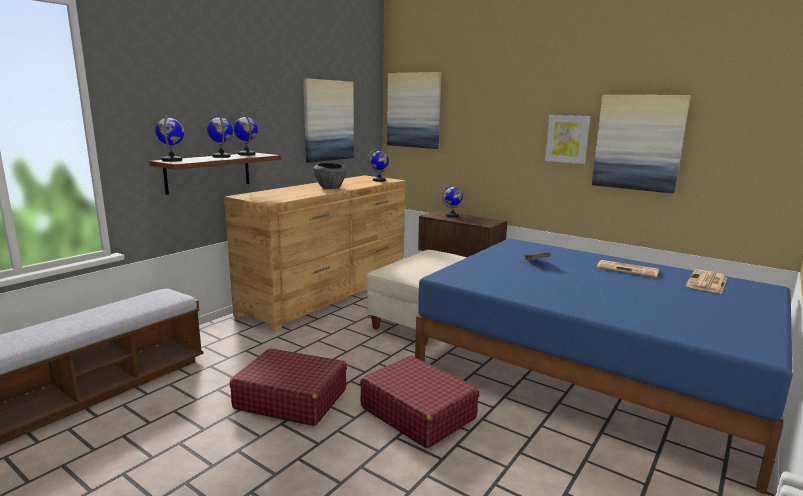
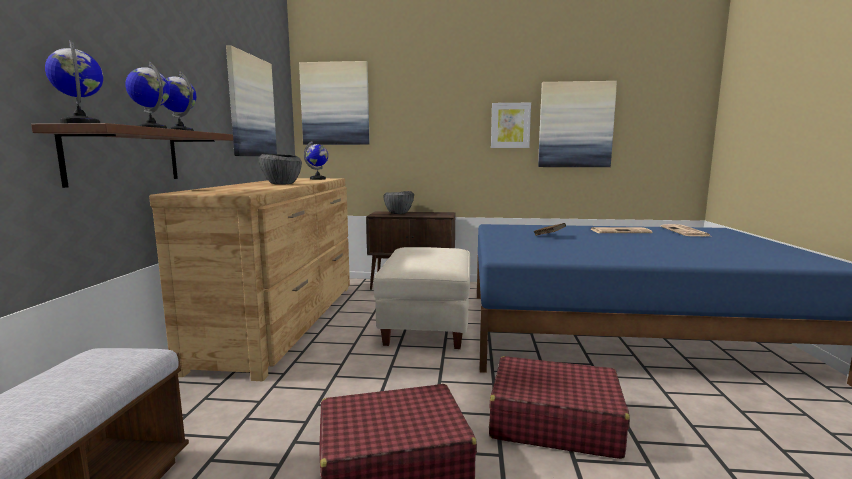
camera: 30 degrees left, 5 degrees down
(452, 216) = (398, 213): globe -> bowl

